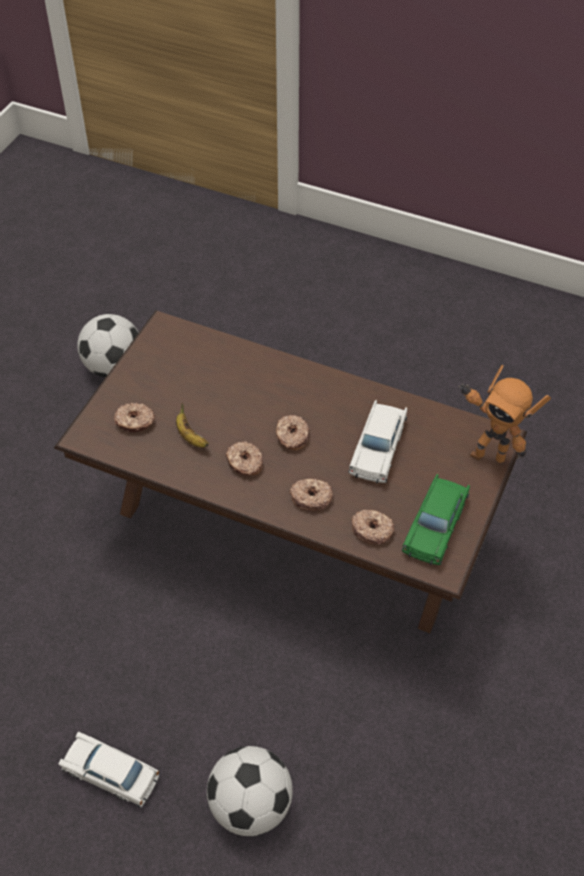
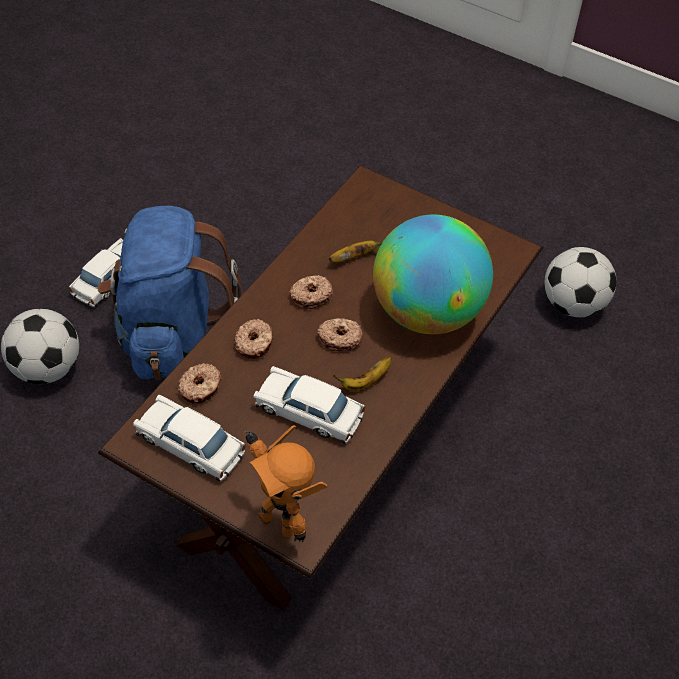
camera: 95 degrees right, 0 degrees up
(135, 422) = (379, 218): donut -> none
(187, 689) = (171, 335): none -> blue backpack
(250, 380) = (427, 313): none -> globe
(336, 414) = (365, 382): none -> banana
(436, 526) = (190, 445): green toy car -> white toy car
(488, 454) = (279, 520): toy robot -> toy robot turned 75 degrees counterclockwise

